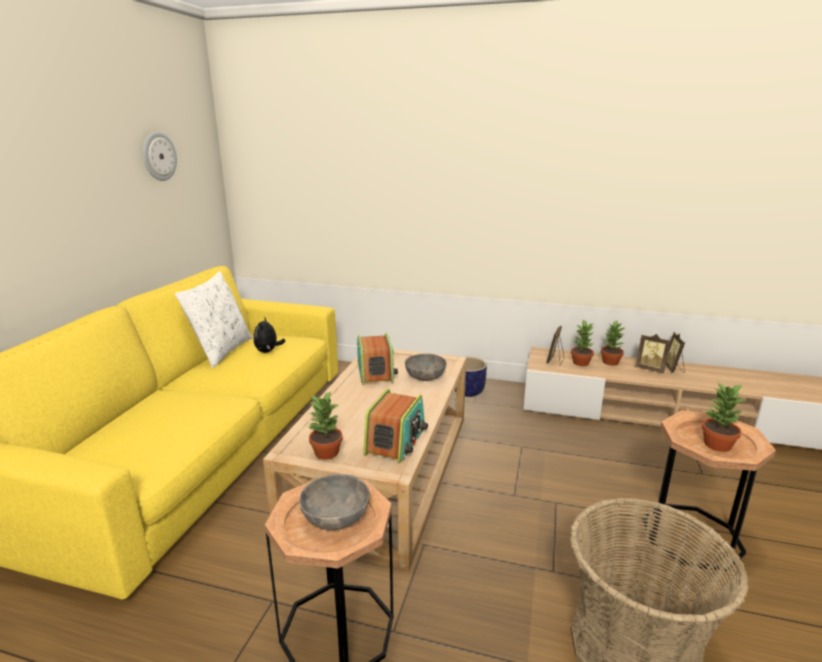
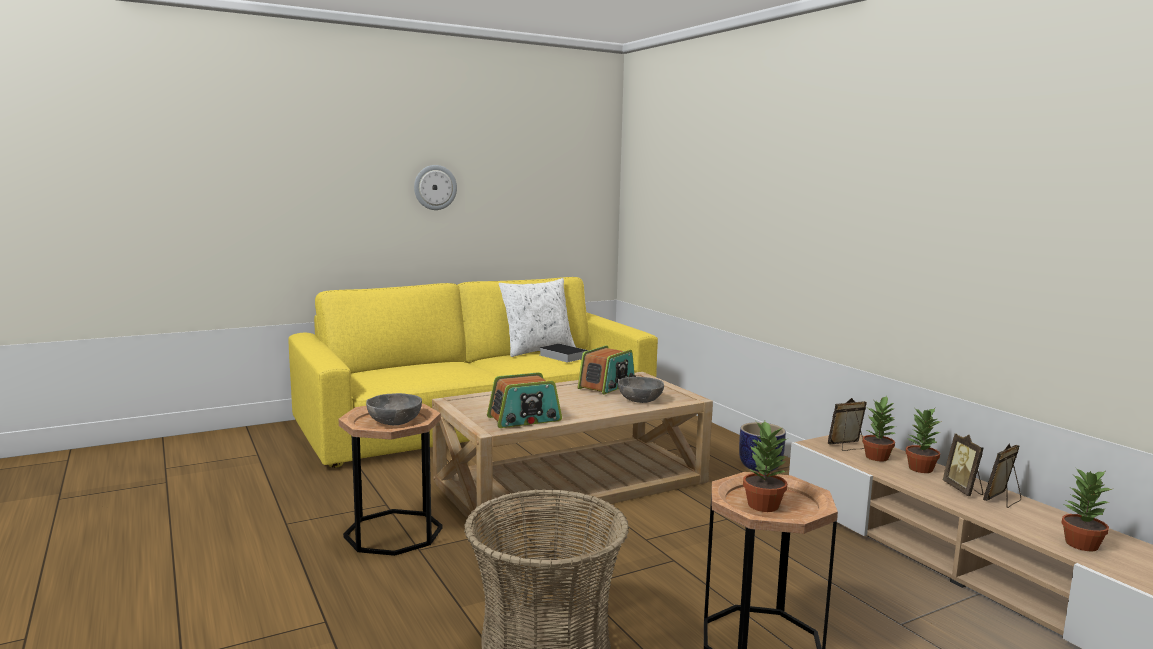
camera: 45 degrees right, 10 degrees down
(159, 156) = (541, 171): wall clock -> wall clock (435, 187)
(268, 351) = (562, 356): plush toy -> book
(326, 453) = (469, 408): potted plant -> potted plant (1080, 544)

